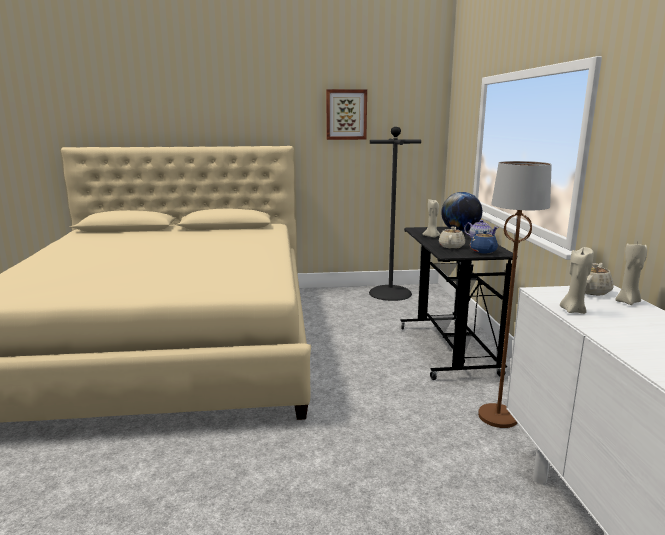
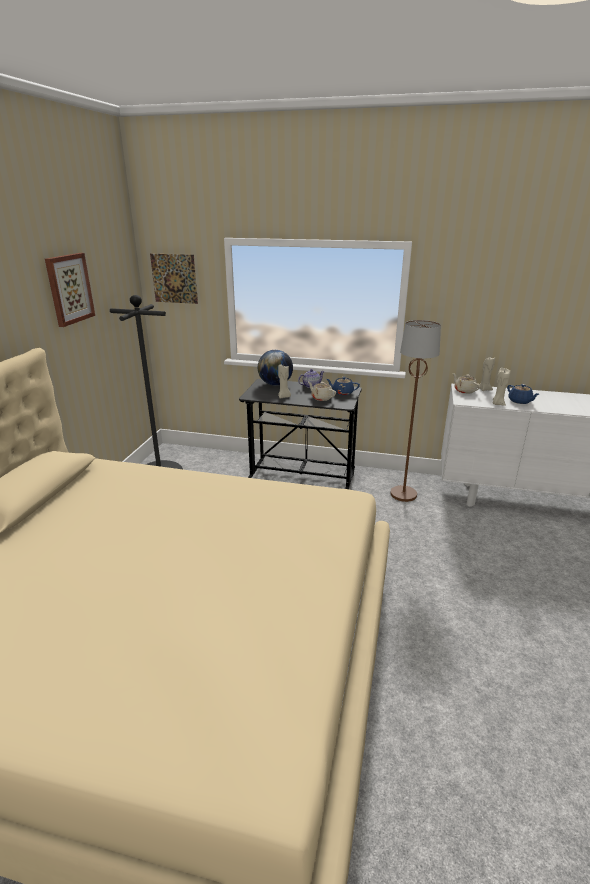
camera: 70 degrees left, 10 degrees up
(459, 121) = (174, 278): none -> picture
(619, 325) = (520, 401): none -> blue teapot

